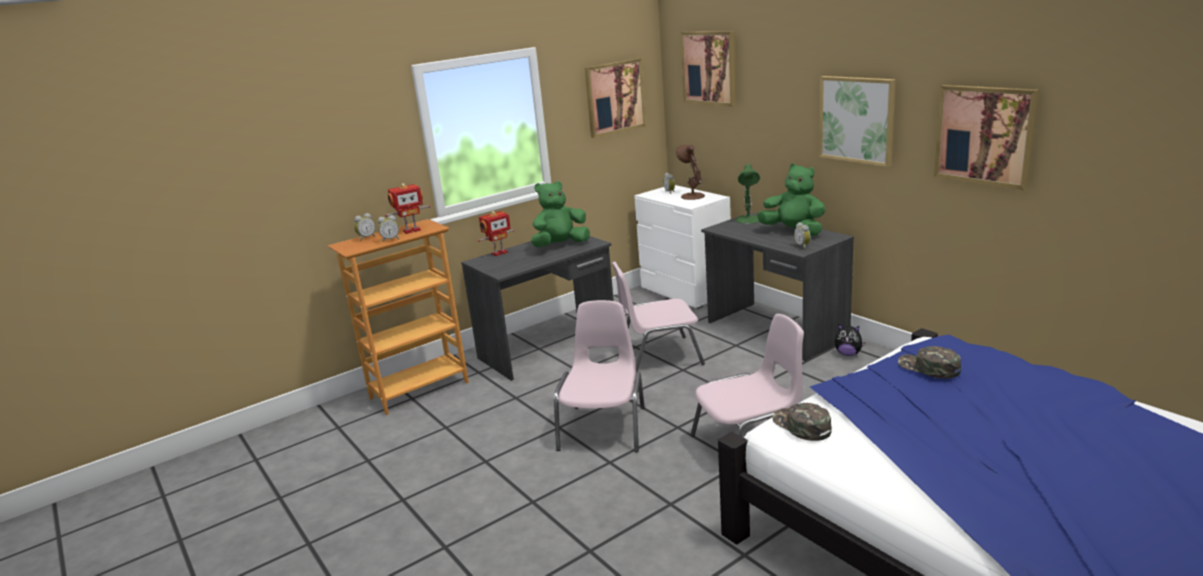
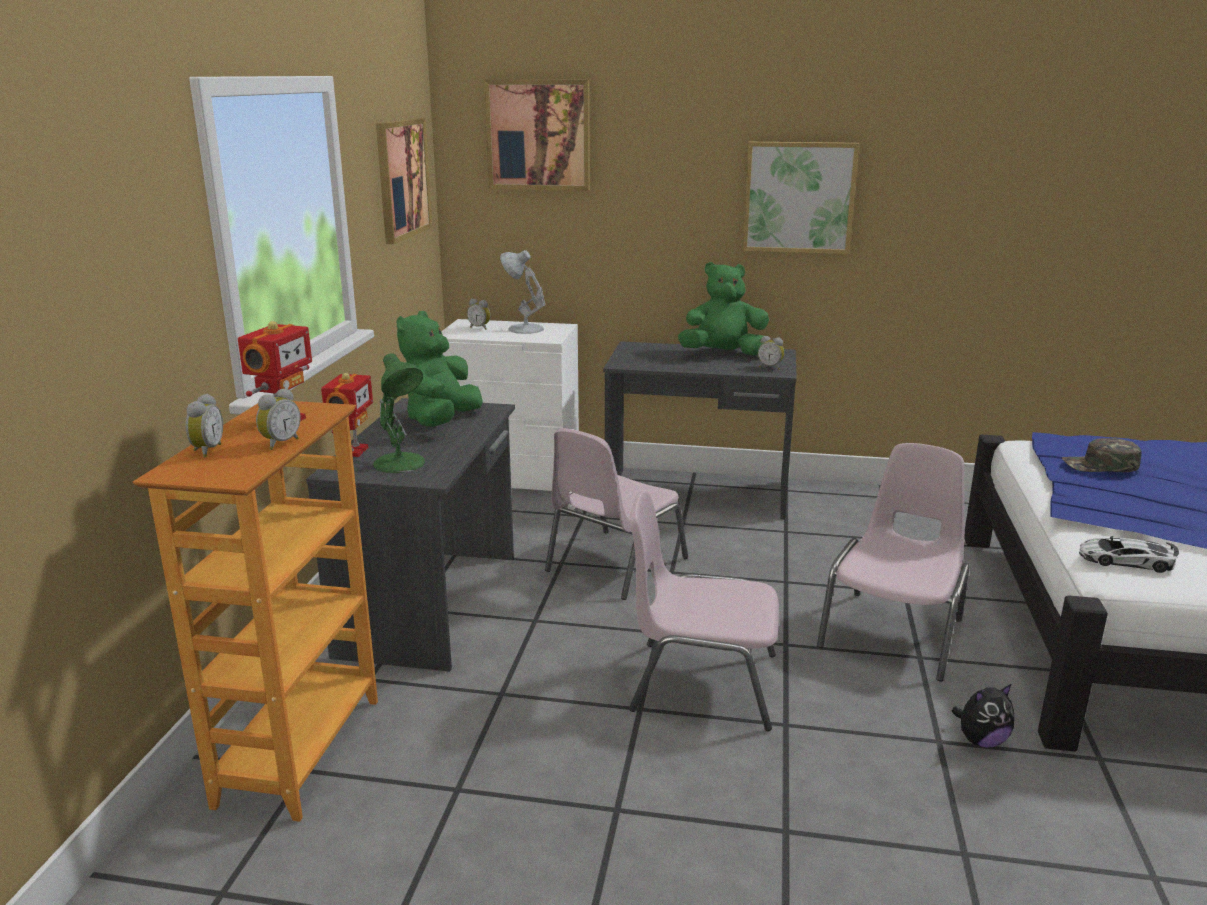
camera: 45 degrees left, 0 degrees up
(604, 427) = (702, 682): pink chair -> pink chair turned 45 degrees counterclockwise
(691, 196) = (524, 329): brown table lamp -> white table lamp
(748, 220) = (639, 349): green table lamp -> green table lamp (401, 464)
(801, 426) = (1125, 560): green cap -> toy car
(848, 354) = (812, 499): plush toy -> plush toy (981, 741)
(985, 135) = (975, 205): picture -> none

